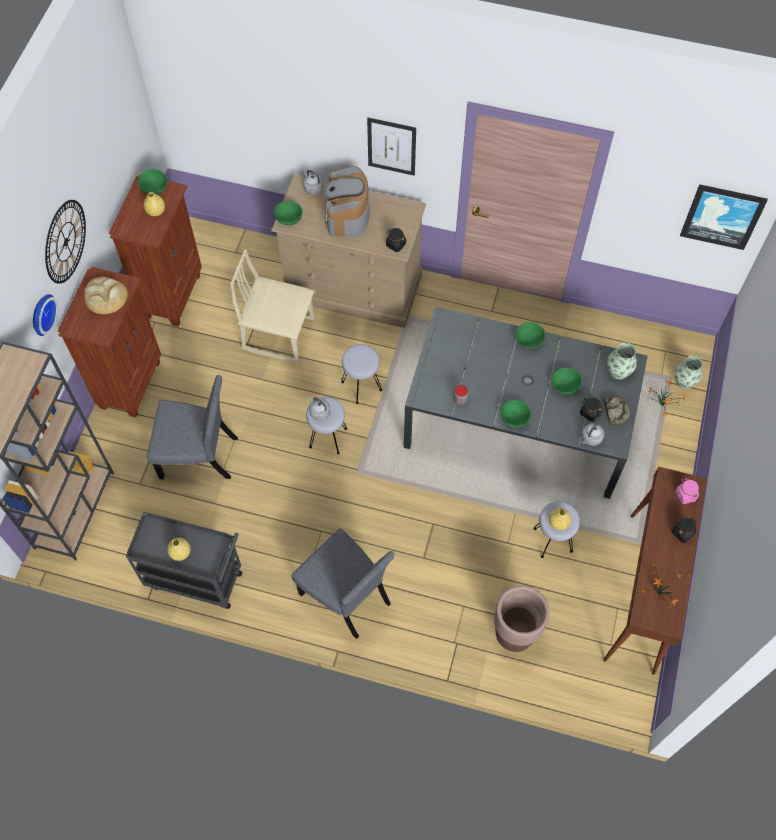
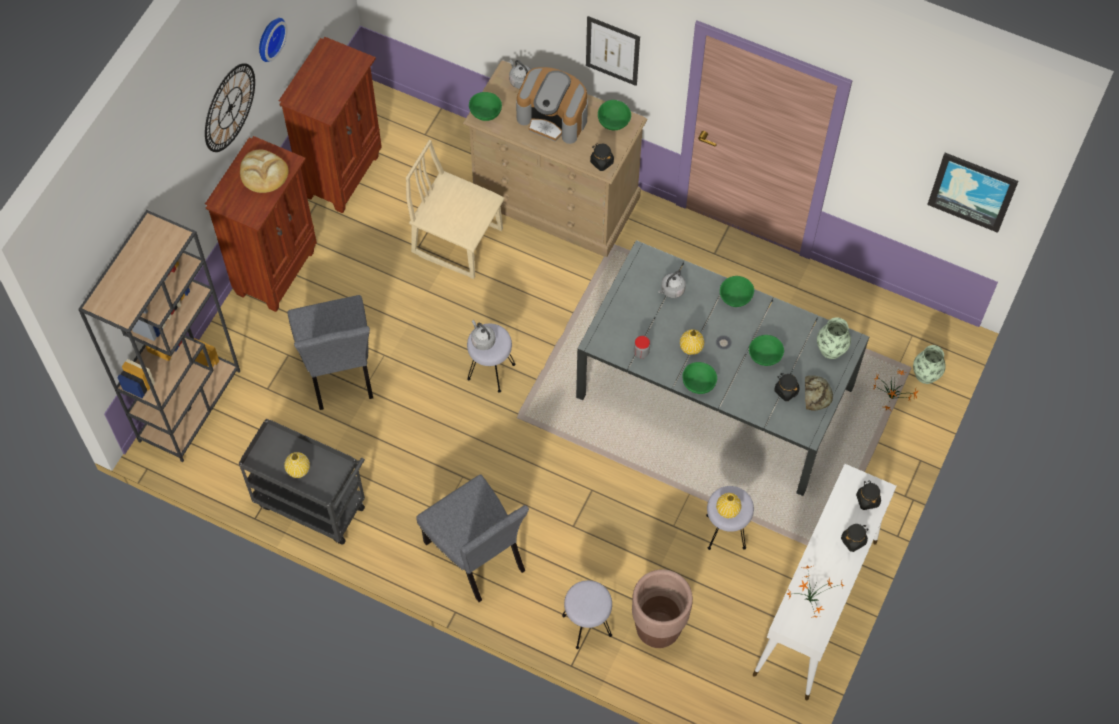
camera: 10 degrees right, 0 degrees up
(41, 314) = (191, 183): wall clock -> wall clock (269, 38)
(154, 188) = (338, 55): green bowl -> green bowl (613, 121)
(156, 211) = (335, 82): yellow vase -> yellow vase (691, 347)
(197, 455) = (338, 367): grey chair -> grey chair turned 60 degrees clockwise
(347, 214) = (553, 117): coffee machine -> coffee machine turned 75 degrees counterclockwise
(361, 385) = (542, 317): grey stool -> grey stool (587, 624)
(590, 438) = (780, 420): grey kettle -> grey kettle (671, 290)
(642, 593) = (815, 608): brown console table -> white console table
(685, 495) = (867, 500): pink jar -> black jar

